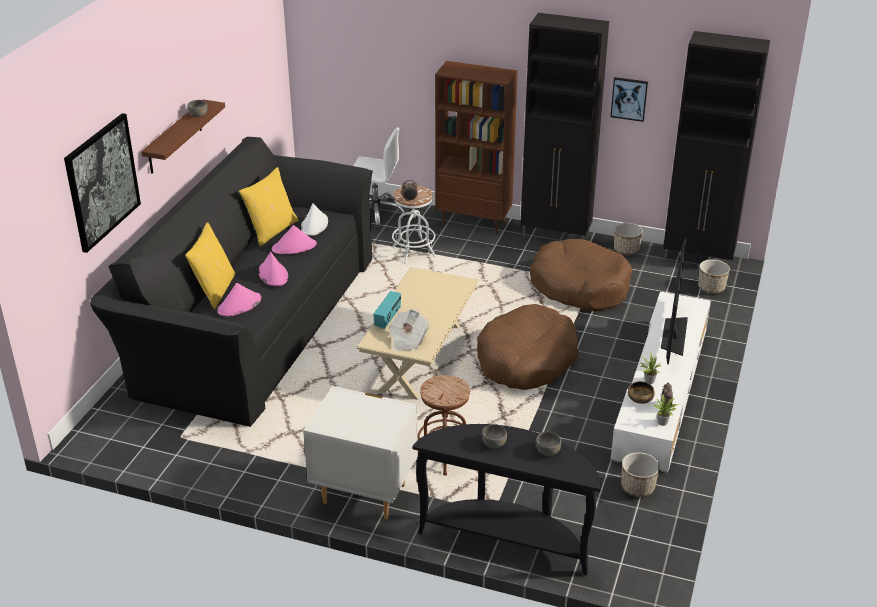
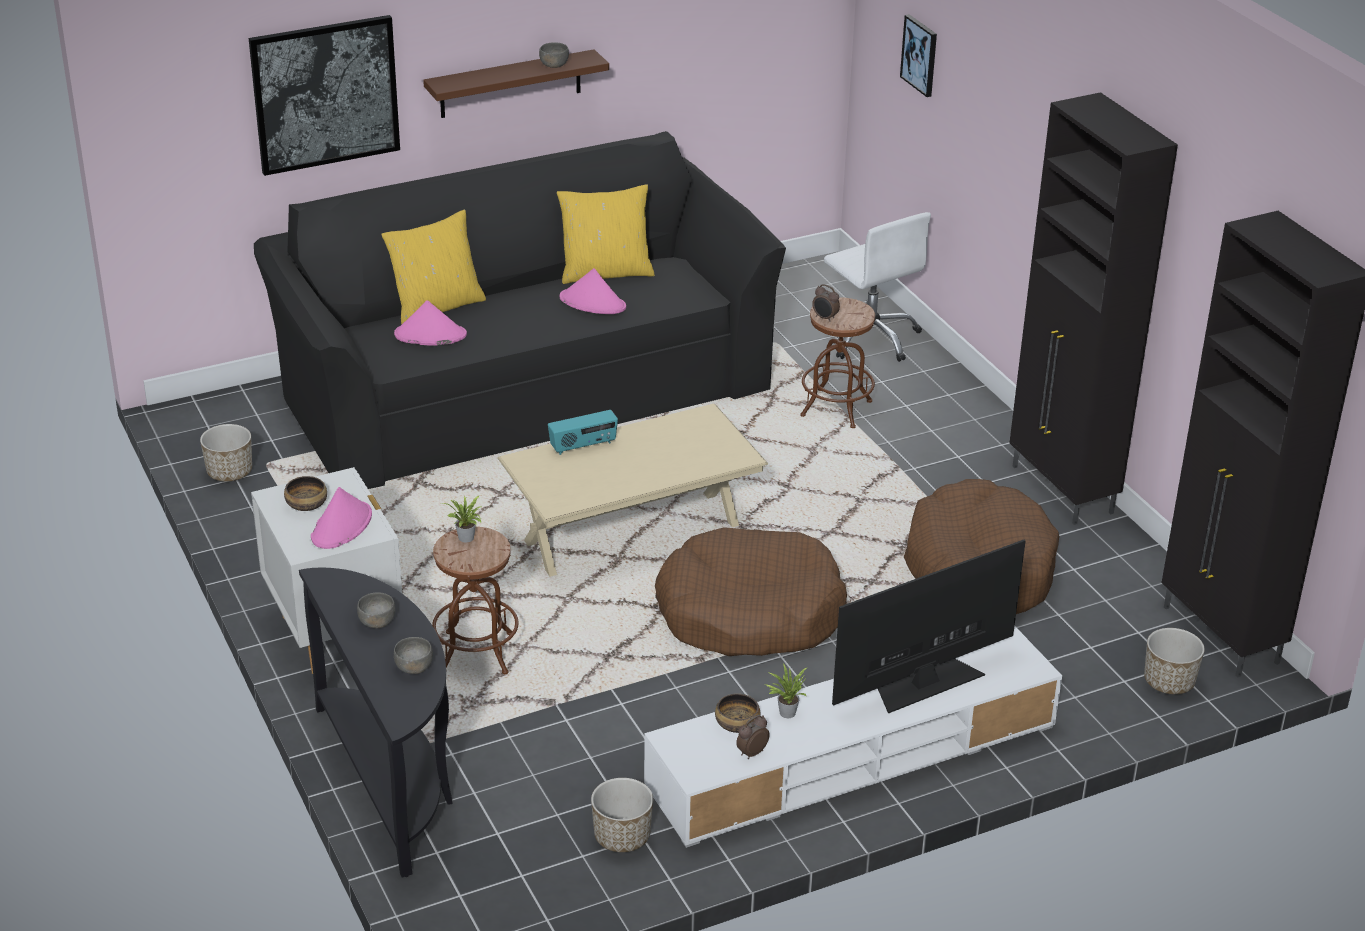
camera: 45 degrees right, 0 degrees up
(273, 274) = (517, 320): pink hat -> pink hat (342, 526)
(314, 225) = (661, 290): white hat -> none
(343, 417) = (306, 504): none -> bowl
(407, 340) = (561, 481): newspaper -> none
(413, 252) = (836, 409): white stool -> brown stool
(474, 222) = (979, 413): brown bookcase -> none
(626, 250) = (1132, 562): planter -> planter (229, 472)
(629, 98) = (1191, 296): picture -> picture (920, 55)
(663, 423) = (713, 768): potted plant -> potted plant (466, 539)

